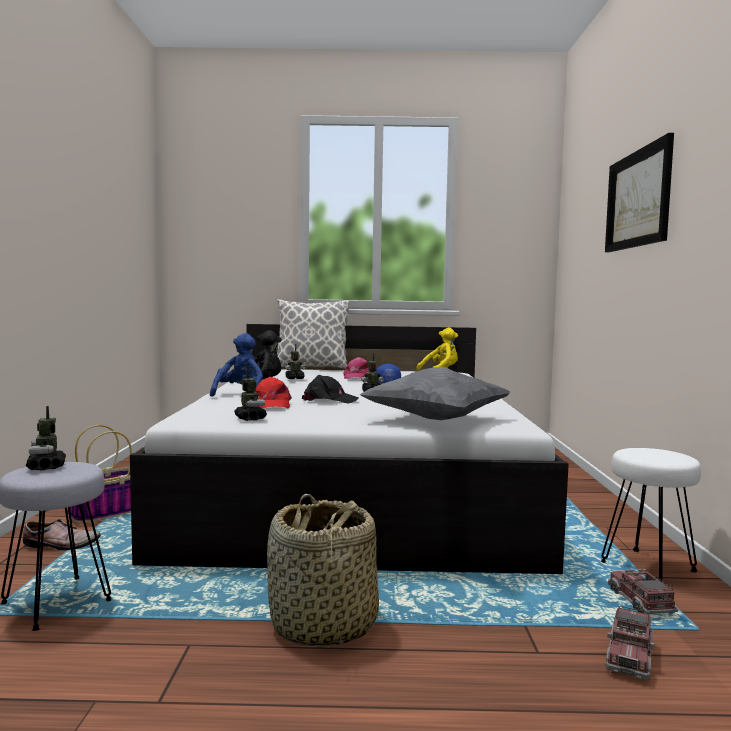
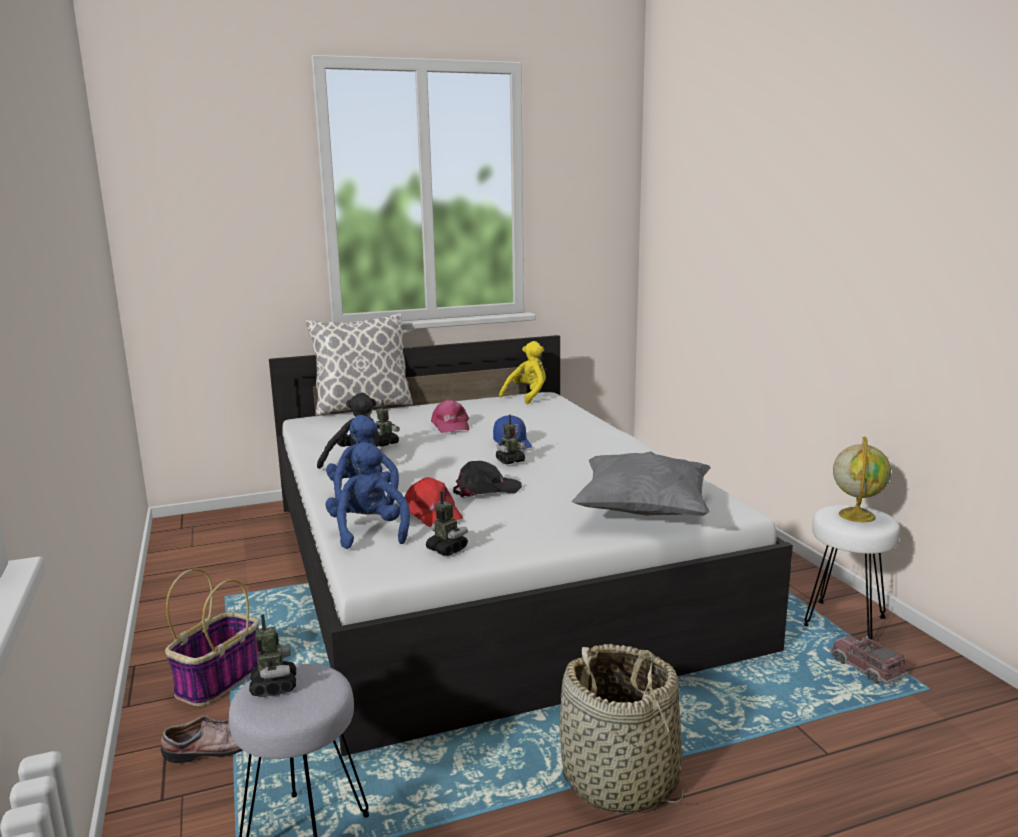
camera: 20 degrees left, 10 degrees up
(46, 467) = (274, 686): toy robot -> toy robot turned 150 degrees counterclockwise
(213, 407) = (369, 532): none -> blue plush toy
(629, 657) = (900, 737): toy truck -> none
(638, 199) = (785, 212): picture -> none
(656, 453) = (856, 515): none -> globe

